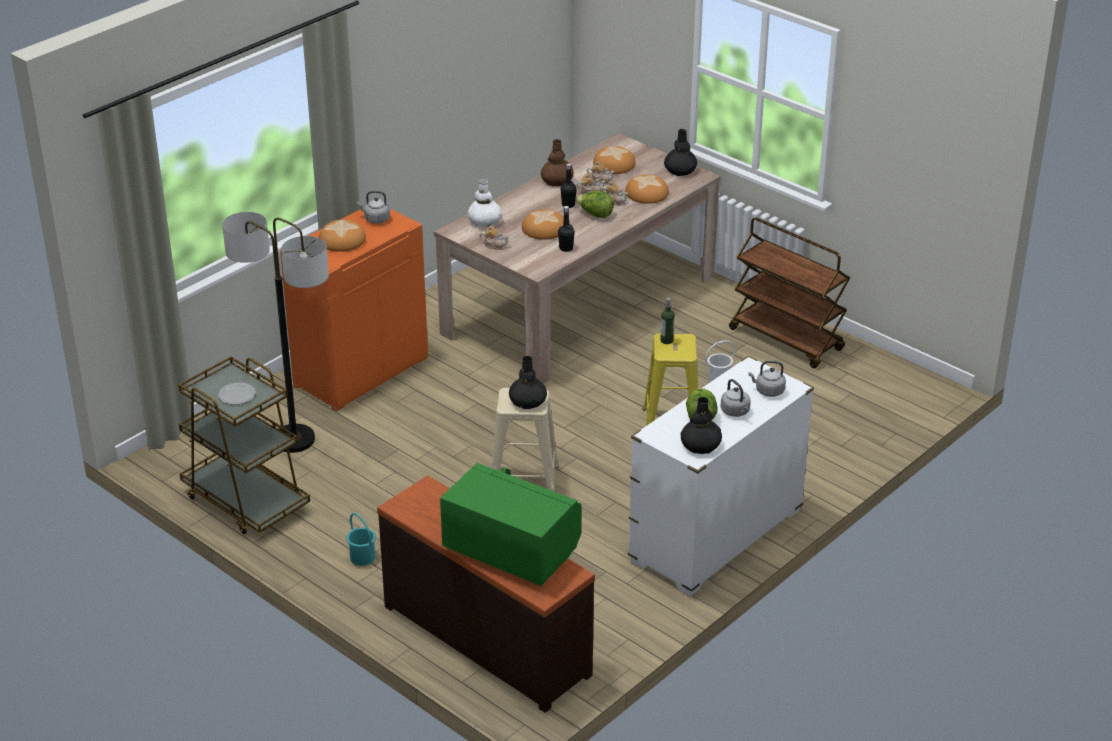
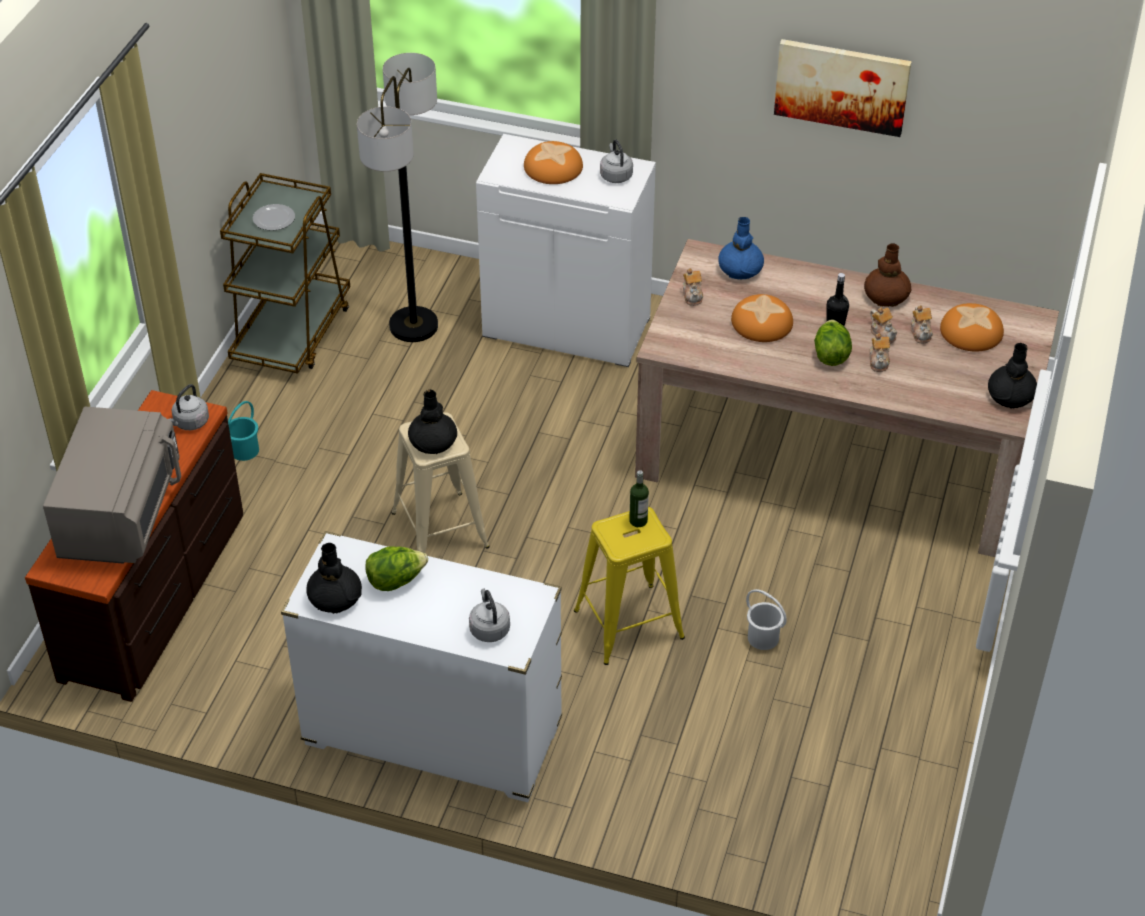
camera: 65 degrees right, 10 degrees up
(361, 371) = (568, 327): orange cabinet -> white cabinet
(446, 77) = (842, 86): none -> picture
(484, 221) = (740, 270): white vase -> blue vase
(511, 549) = (121, 515): green microwave -> grey microwave
(566, 248) = (730, 355): black bottle -> none
(647, 193) = (922, 384): bread -> none
(736, 412) = (424, 611): grey kettle -> grey kettle (190, 423)
(787, 340) = (907, 680): brown cart -> none

